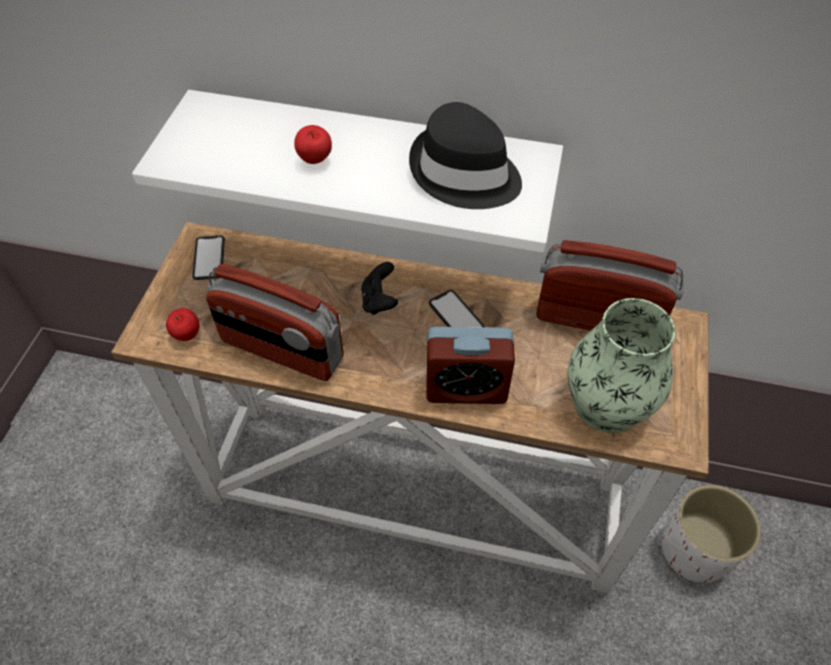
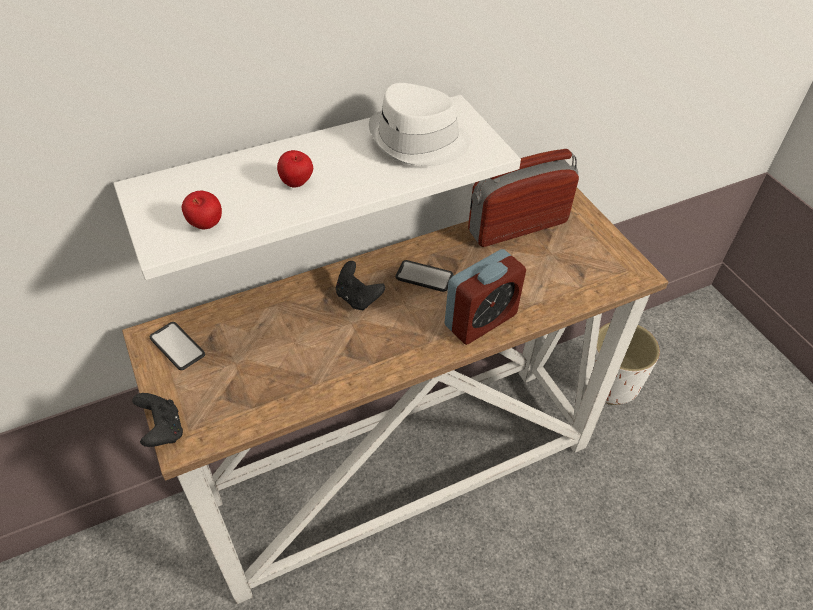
camera: 40 degrees left, 5 degrees down
(140, 319) = (163, 430): none -> black game controller
(187, 335) = (222, 416): apple -> apple (205, 226)
(281, 350) = (318, 378): radio -> none
(464, 174) = (418, 141): black hat -> white hat
(607, 404) = (576, 276): vase -> none

